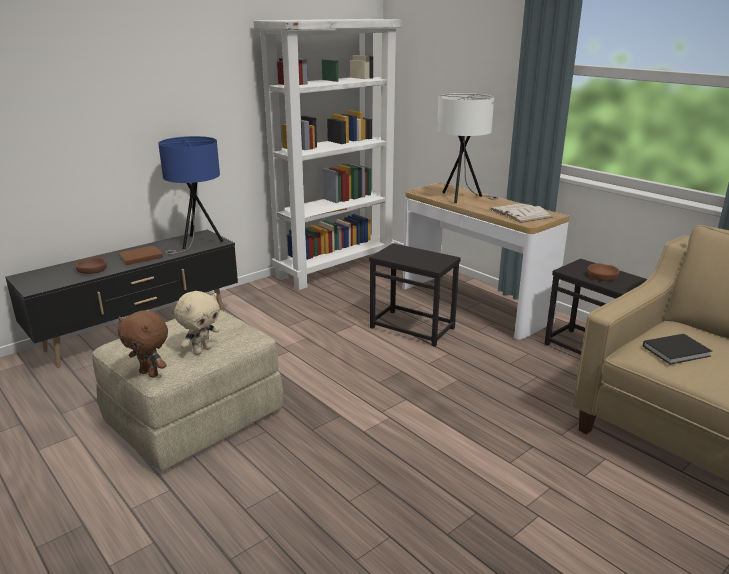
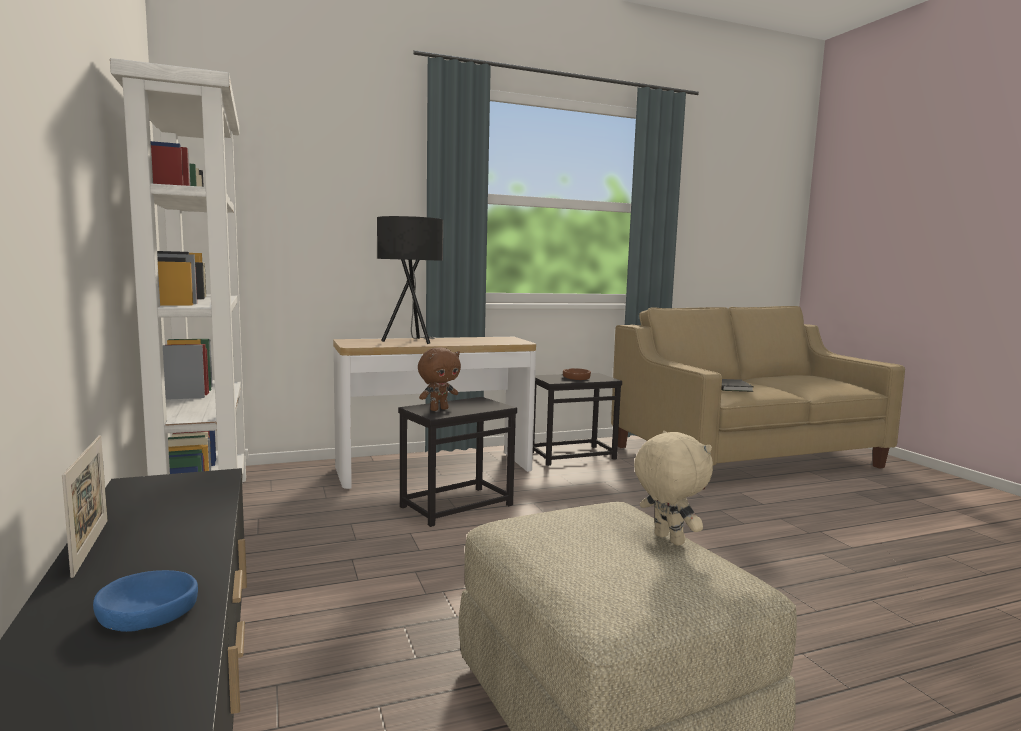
camera: 70 degrees left, 15 degrees down
(91, 269) = (148, 612): brown bowl -> blue bowl
(138, 248) = (90, 547): none -> picture frame
(139, 257) = (163, 548): brown book -> none
(150, 373) = (743, 586): brown plush toy -> brown plush toy (438, 409)
(197, 243) = (187, 492): blue table lamp -> none
(462, 198) = (411, 342): white table lamp -> black table lamp
(520, 213) = (490, 340): white book -> none

